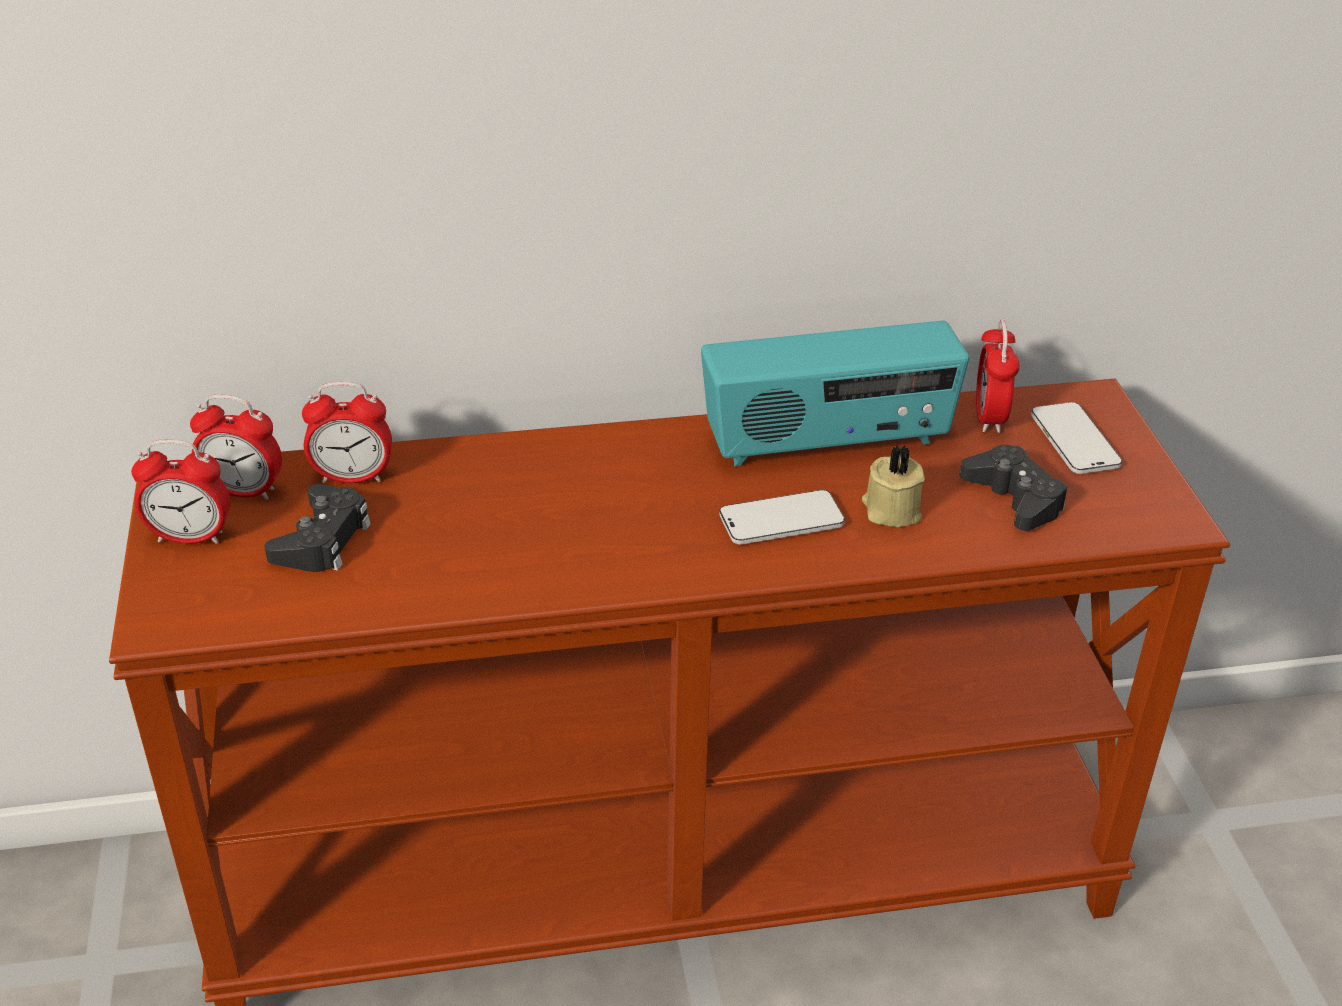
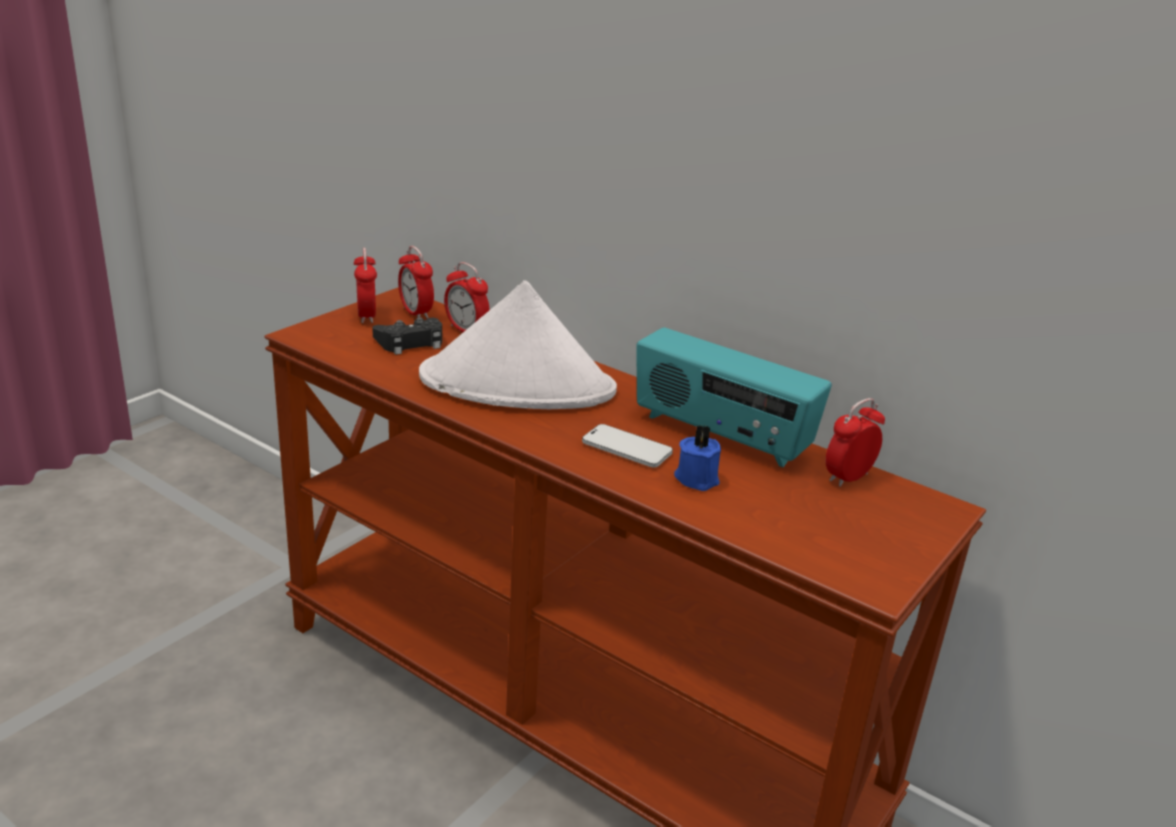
camera: 45 degrees right, 10 degrees down
(191, 537) = (366, 316): alarm clock -> alarm clock turned 150 degrees counterclockwise
(546, 515) = (518, 384): none -> white hat
(890, 510) = (697, 478): beige candle -> blue candle
(1014, 498) = (785, 515): black game controller -> none
(1074, 441) = (885, 516): phone -> none

